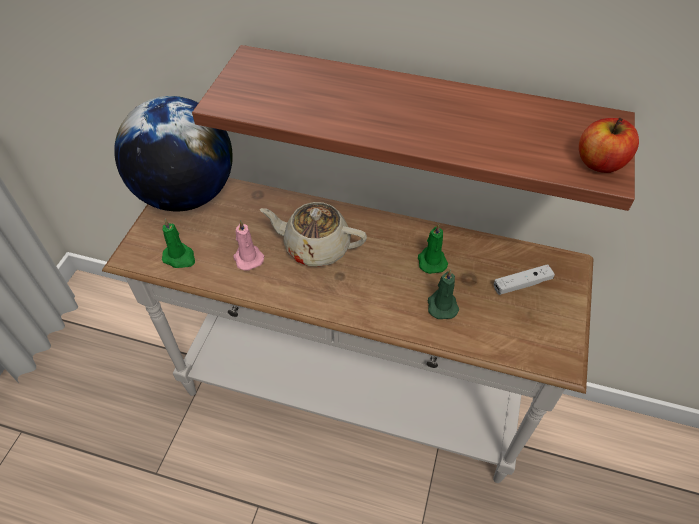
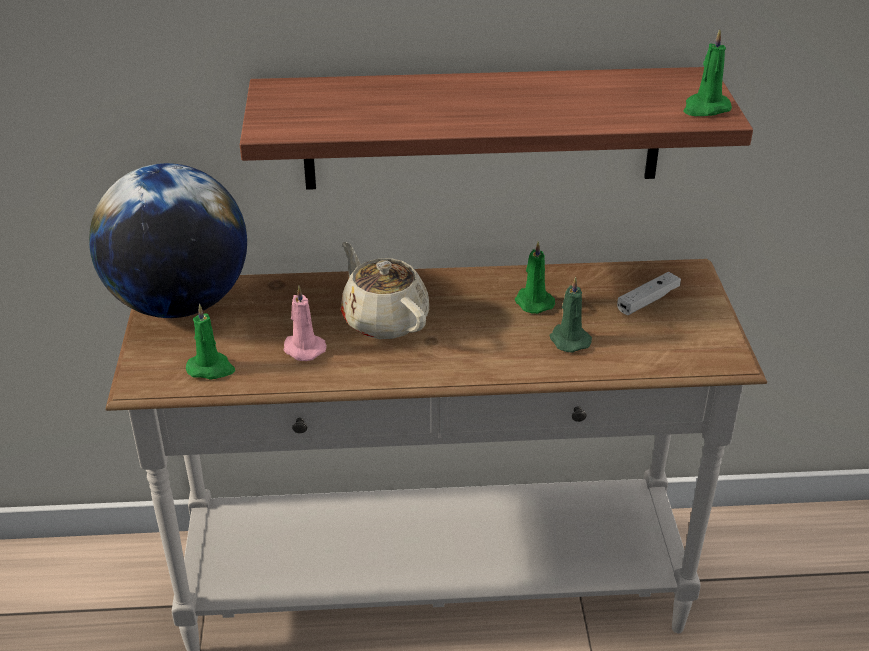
camera: 20 degrees left, 15 degrees down
(315, 247) = (384, 319): beige teapot -> beige teapot turned 60 degrees clockwise
(600, 163) = (705, 108): apple -> green candle

